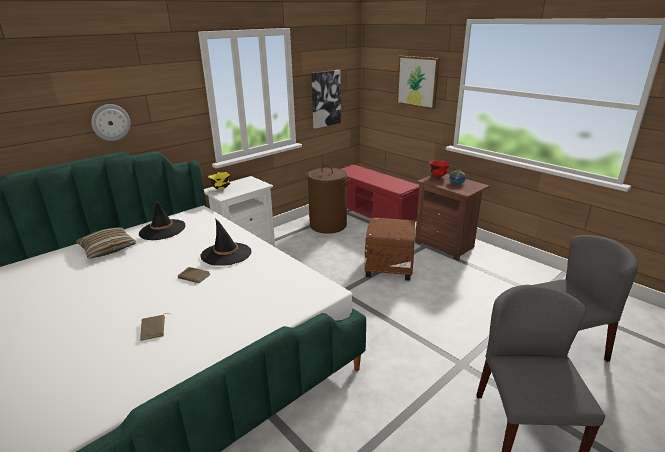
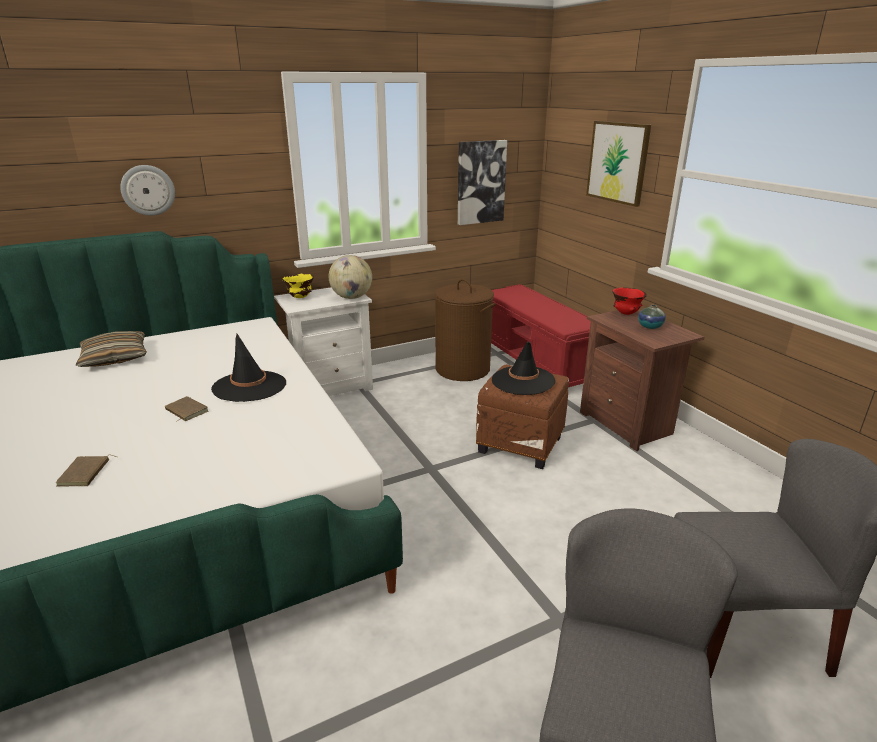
camera: 15 degrees right, 0 degrees up
(162, 230) = (195, 343): black hat -> black hat (523, 381)
(258, 185) = (352, 297): none -> globe

